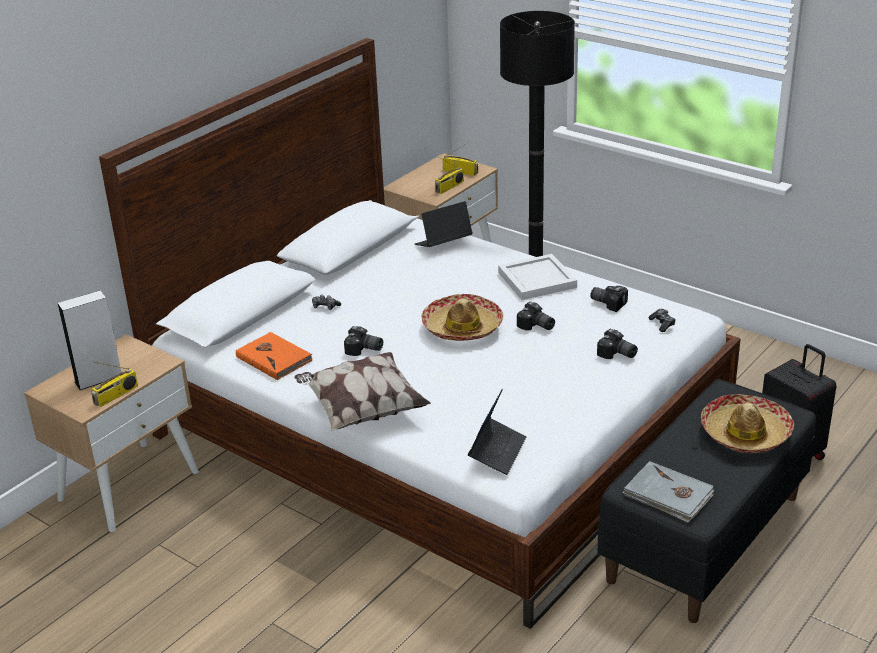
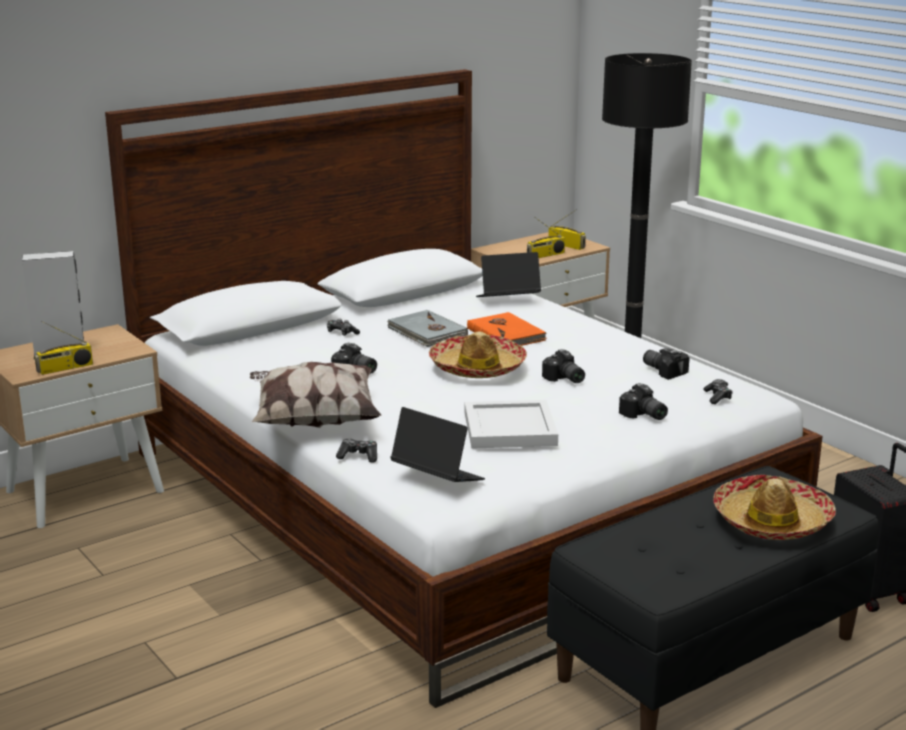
camera: 15 degrees right, 10 degrees down
(274, 358) = (255, 365): orange book -> orange book (506, 334)
(421, 441) = (359, 456): none -> game controller
(497, 452) = (437, 478): laptop -> laptop turned 90 degrees counterclockwise
(537, 279) = (594, 340): white tray -> white tray (511, 428)
(668, 495) = (634, 564): grey book -> grey book (426, 332)

